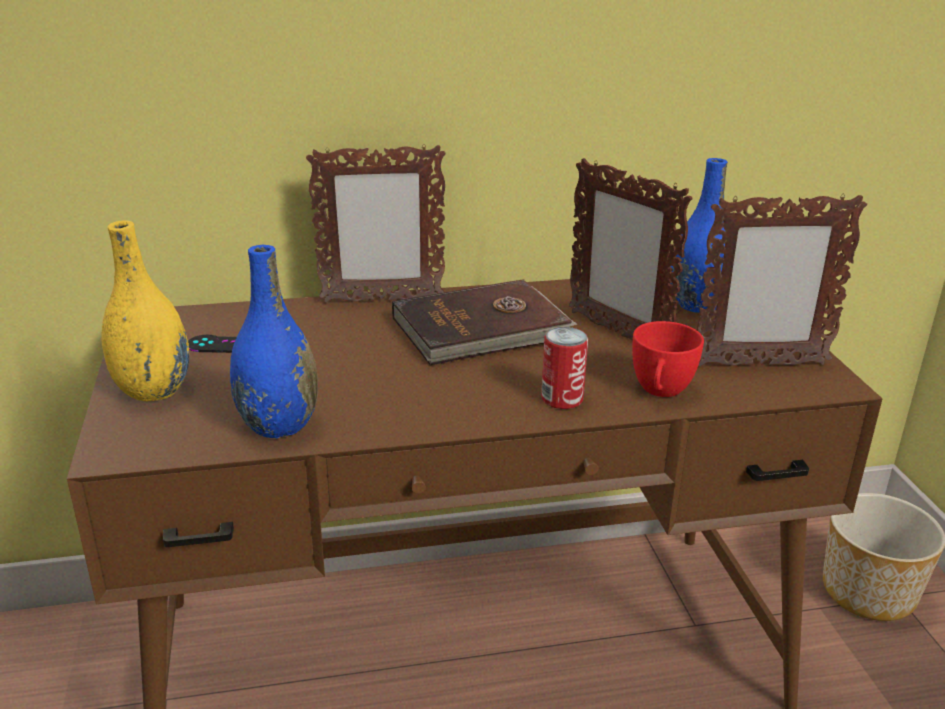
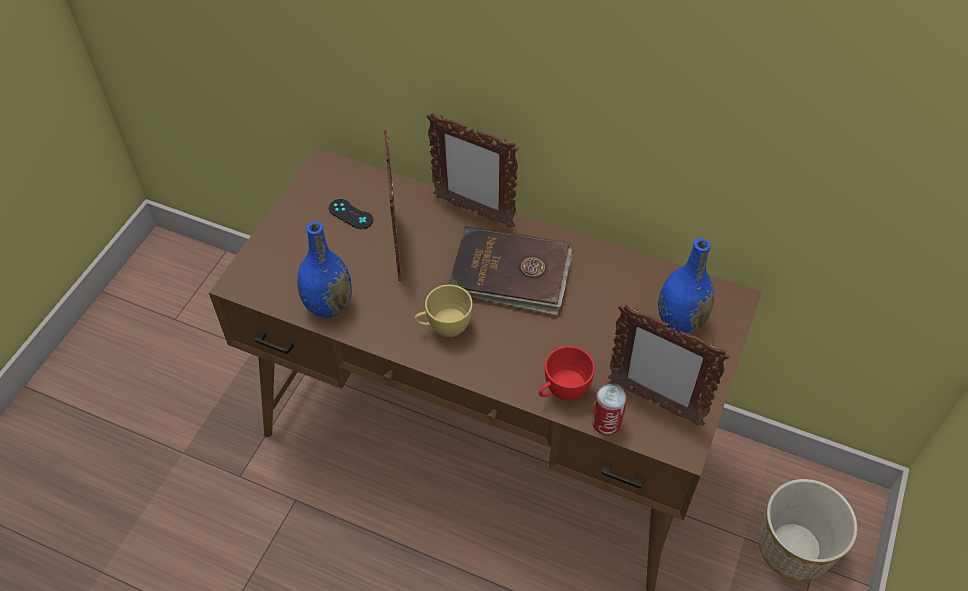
camera: 35 degrees right, 25 degrees up
(153, 391) = (287, 240): yellow vase -> none
(458, 392) = (444, 327): none -> yellow cup
(562, 399) = (497, 365): can -> can (606, 422)
(617, 333) = (593, 321): picture frame -> picture frame (397, 245)

